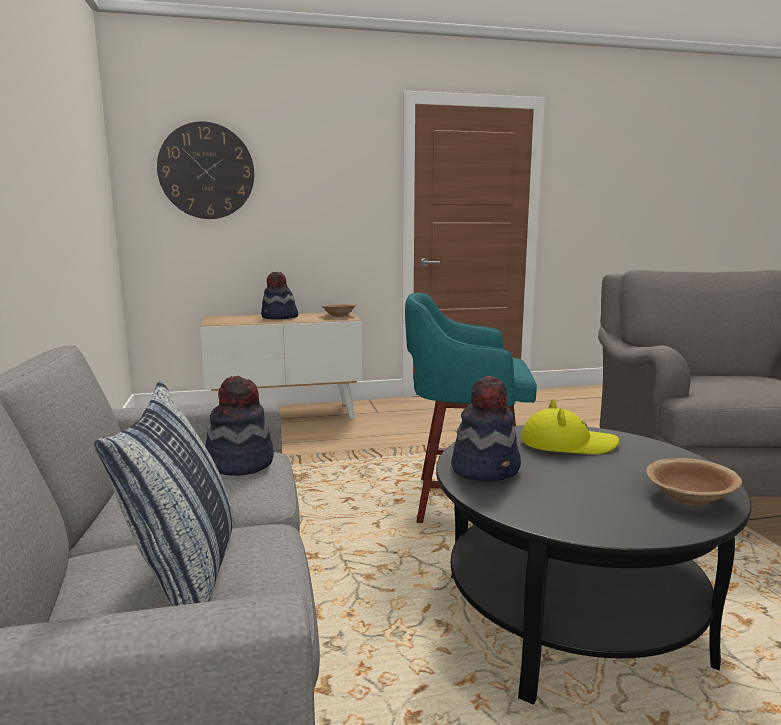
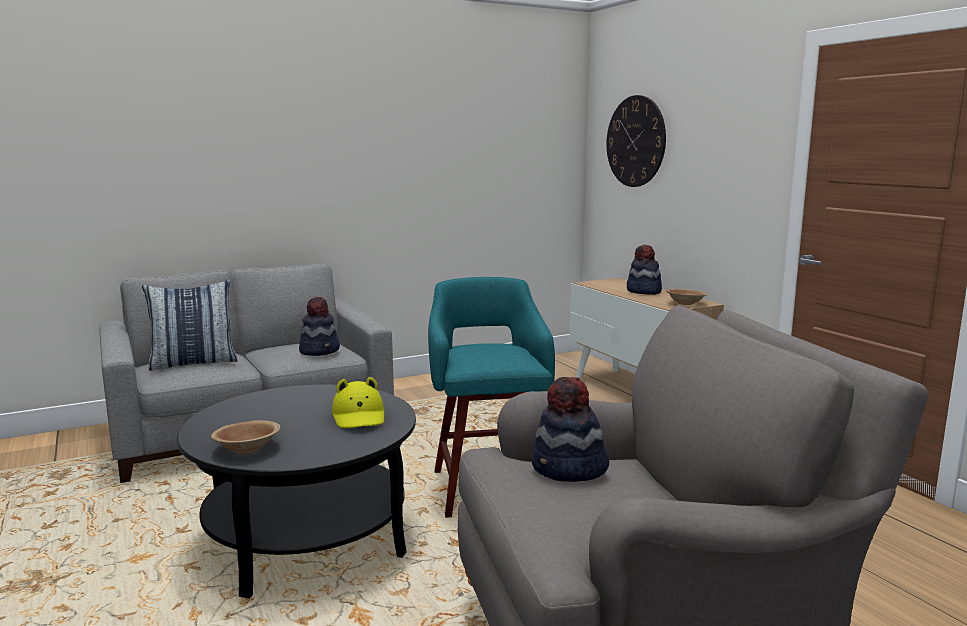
camera: 75 degrees right, 0 degrees up
(486, 468) = (303, 395): hat -> hat (569, 469)

